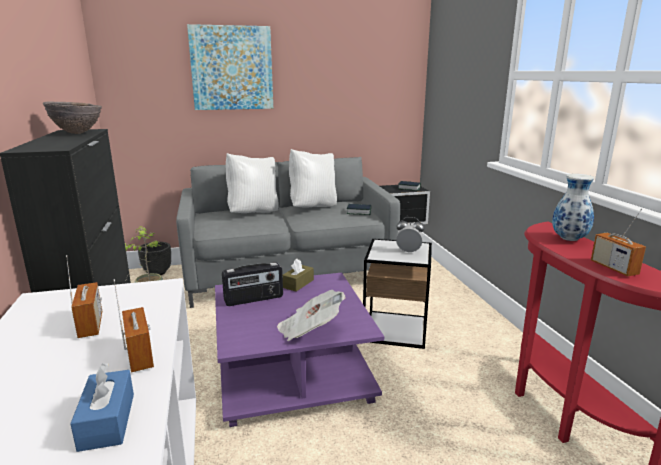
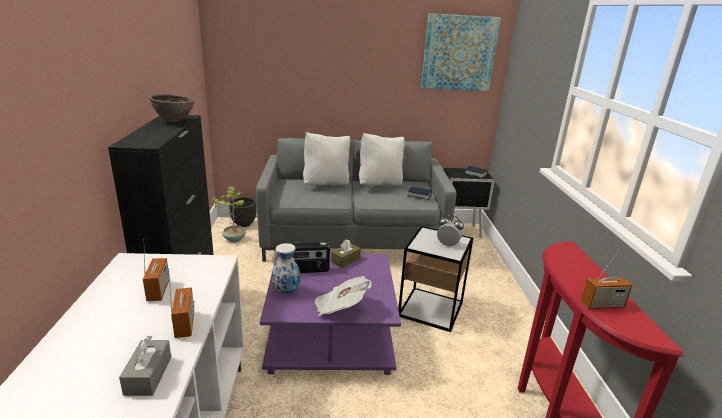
camera: 10 degrees right, 5 degrees up
(107, 421) = (148, 375): blue tissue box -> grey tissue box
(232, 68) = (321, 52): picture -> picture (459, 53)
(570, 239) = (580, 265): vase -> vase (286, 292)
(613, 268) = (602, 305): radio -> radio turned 90 degrees counterclockwise

